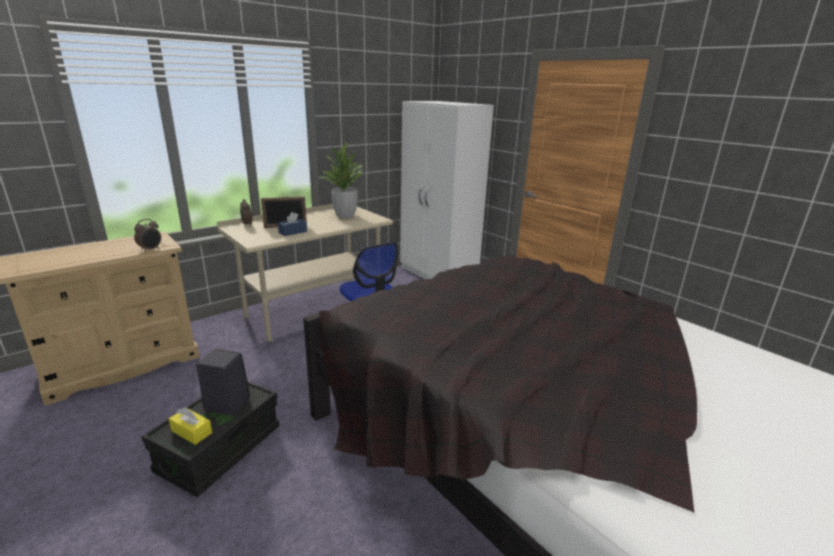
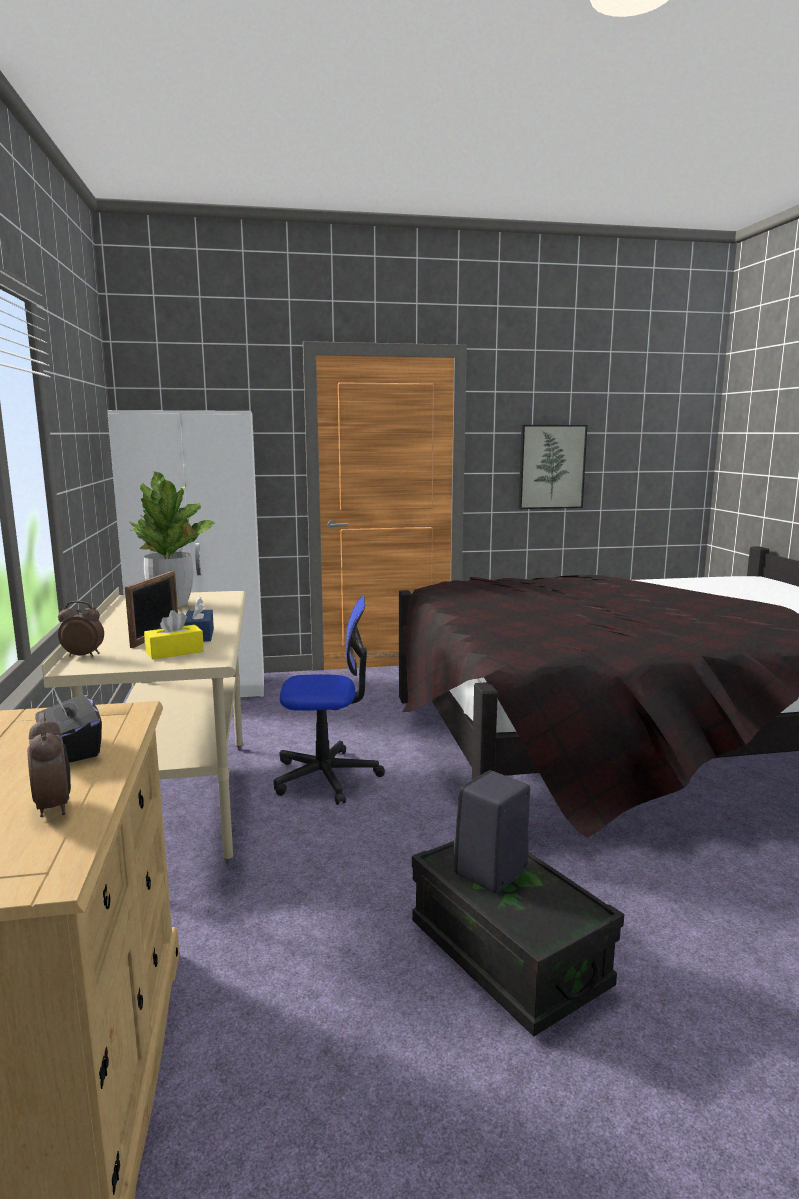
camera: 60 degrees left, 10 degrees down
(121, 249) = (70, 750): none -> black tissue box
(151, 249) = (127, 723): alarm clock -> alarm clock (54, 807)
(191, 432) = (548, 910): yellow tissue box -> yellow tissue box (175, 652)
(735, 183) = (551, 467): none -> picture

